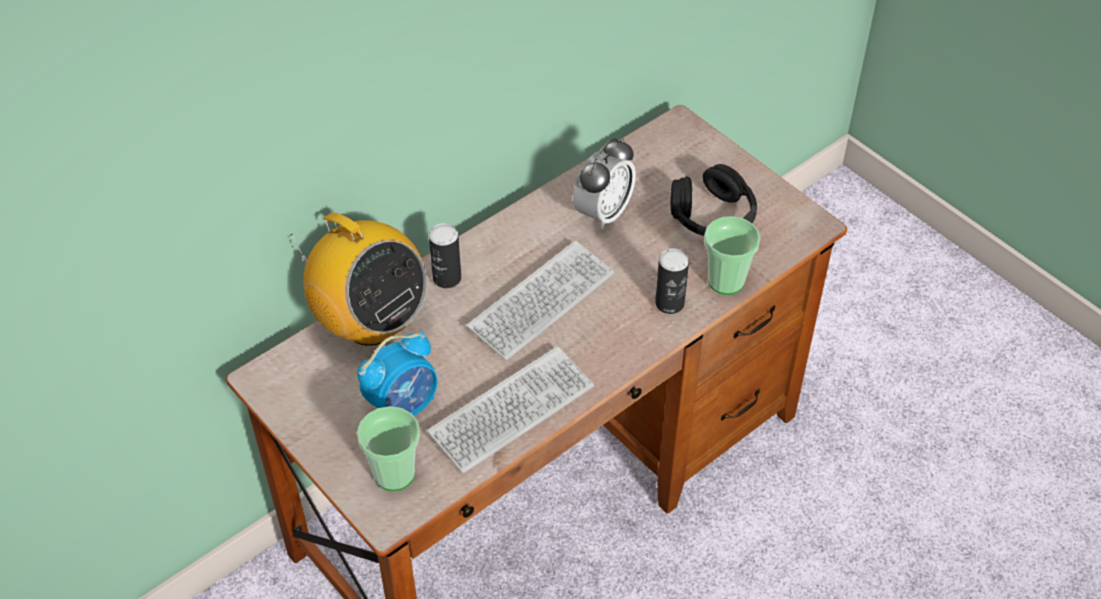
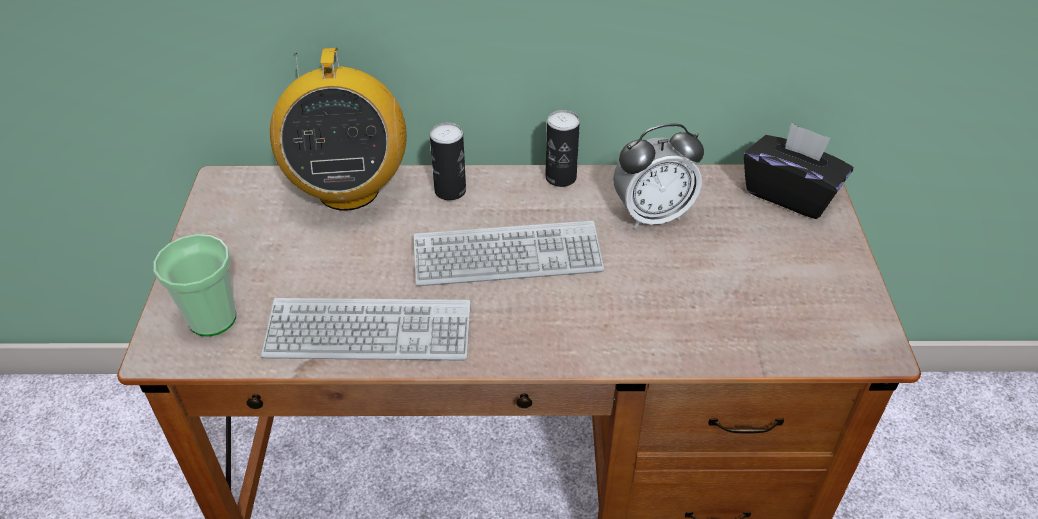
camera: 40 degrees right, 5 degrees down
(403, 405) = (290, 268): alarm clock -> none
(669, 303) = (629, 331): can -> can (560, 177)
(674, 144) = (790, 194): none -> black tissue box
(712, 217) = (763, 278): black headphones -> none
(726, 281) = (714, 346): cup -> none

